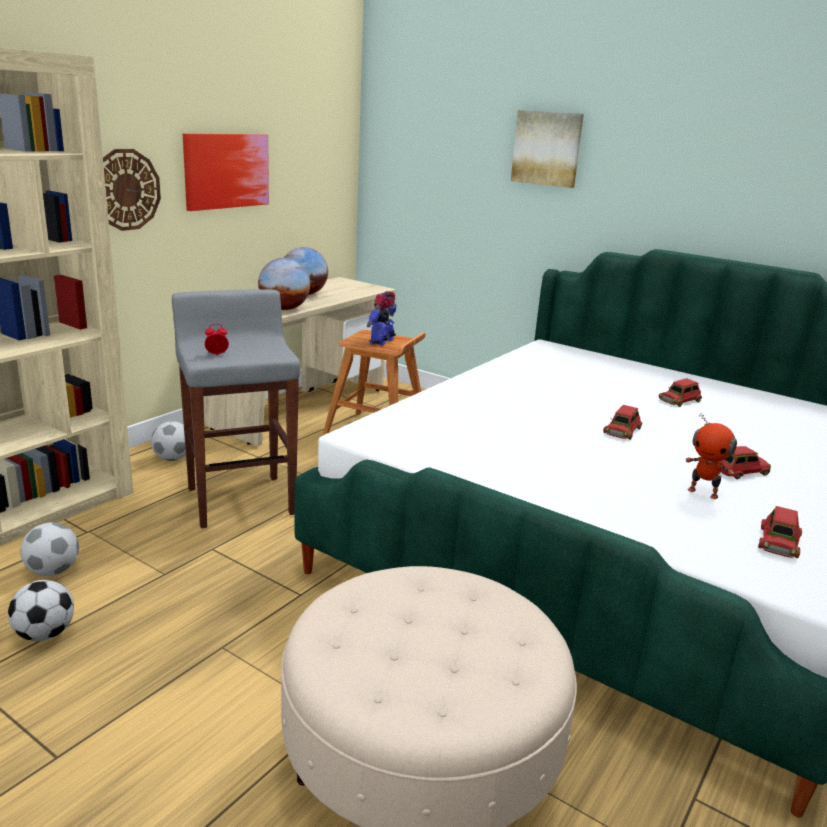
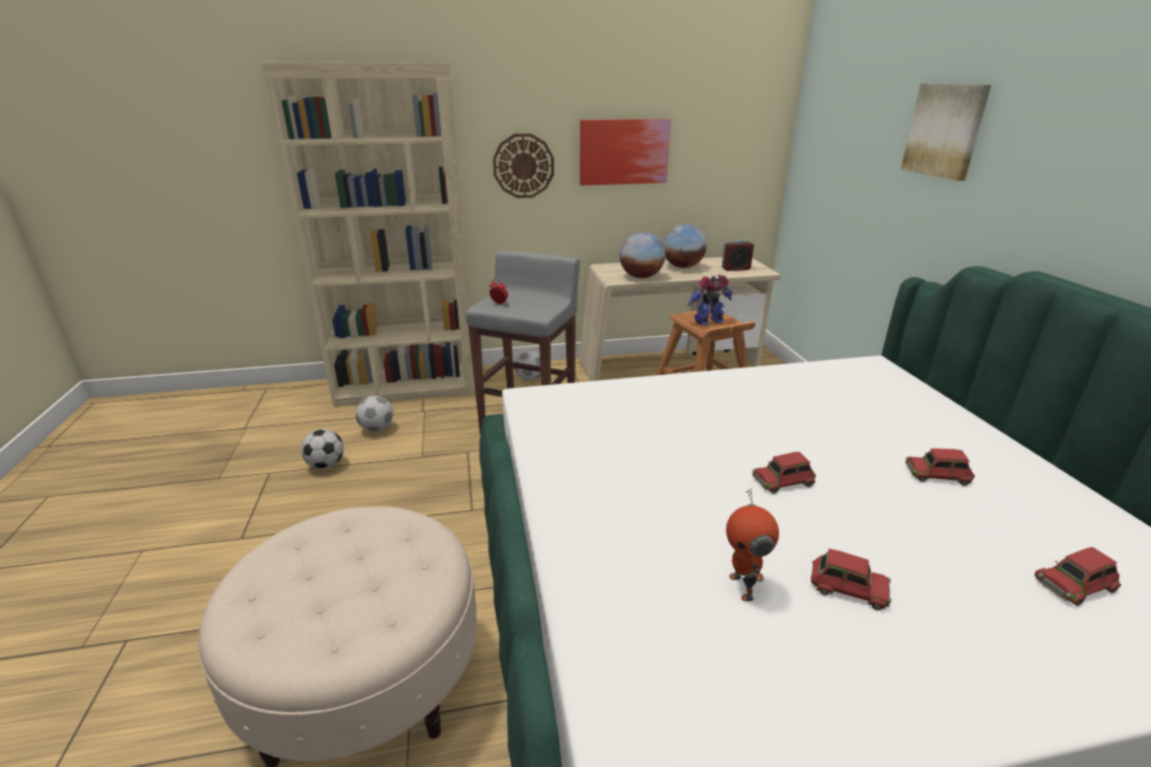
camera: 45 degrees right, 5 degrees up
(352, 289) = (736, 268): none -> alarm clock
(778, 542) = (722, 690): red toy car -> red toy car (1075, 584)

